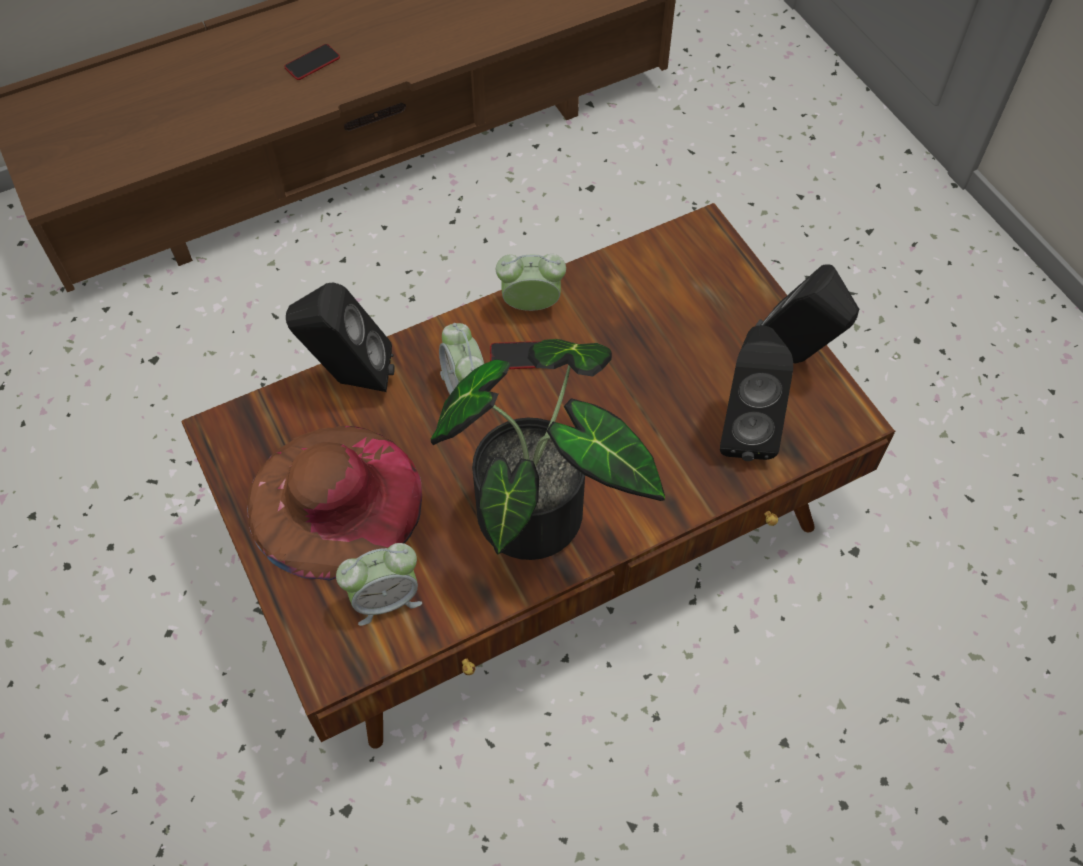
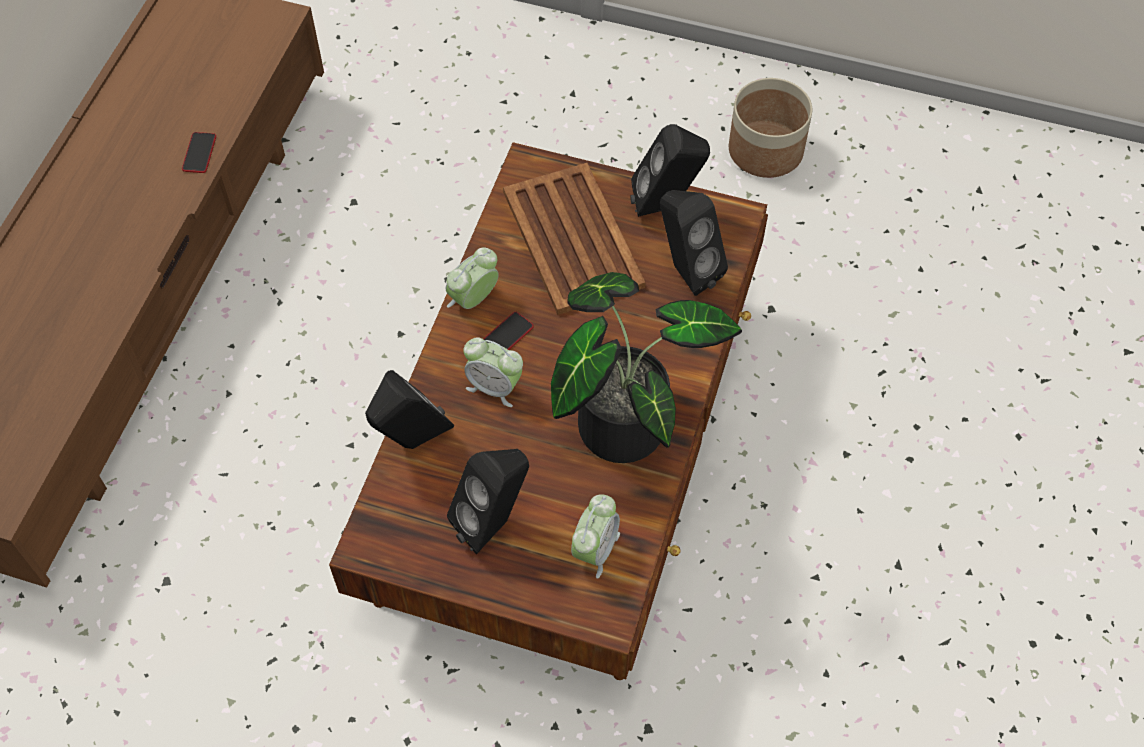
camera: 45 degrees left, 0 degrees up
(312, 63) = (96, 253): phone -> phone (199, 153)
(334, 500) = (494, 522): brown hat -> black speaker
(674, 319) = (572, 237): none -> brown tray
(1005, 408) = (766, 150): none -> planter

